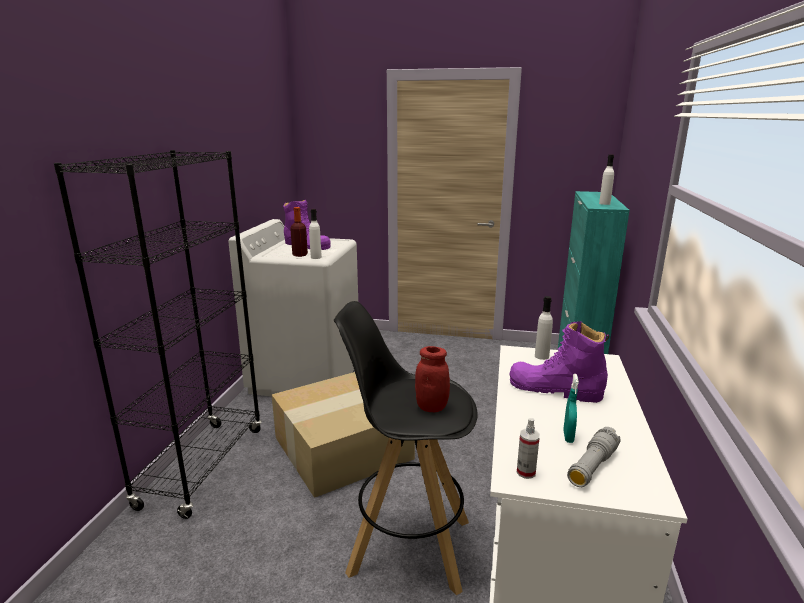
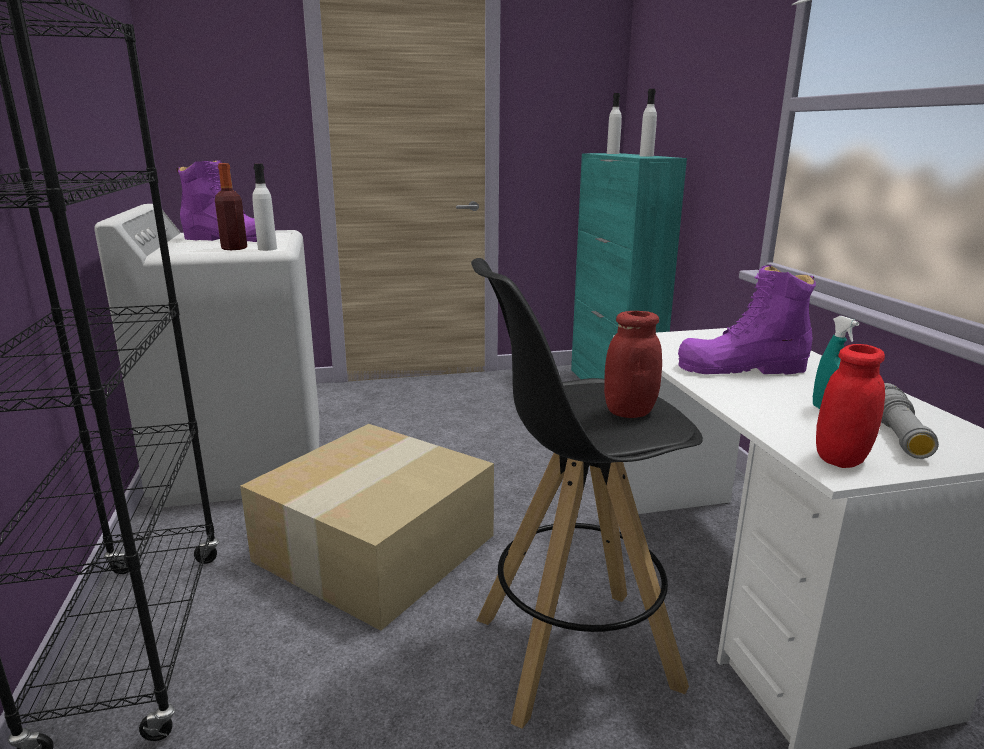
camera: 25 degrees left, 0 degrees up
(526, 472) = (841, 459): spray bottle -> red jar
(541, 356) = (678, 339): white bottle -> white bottle (613, 153)

